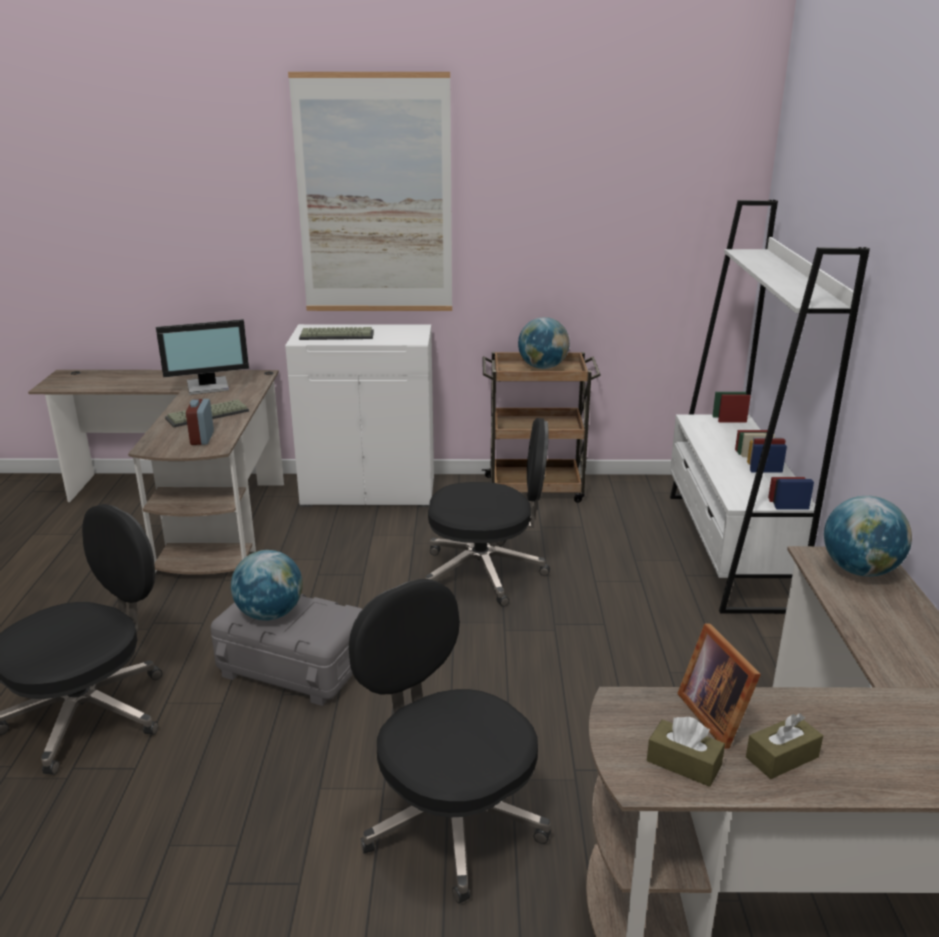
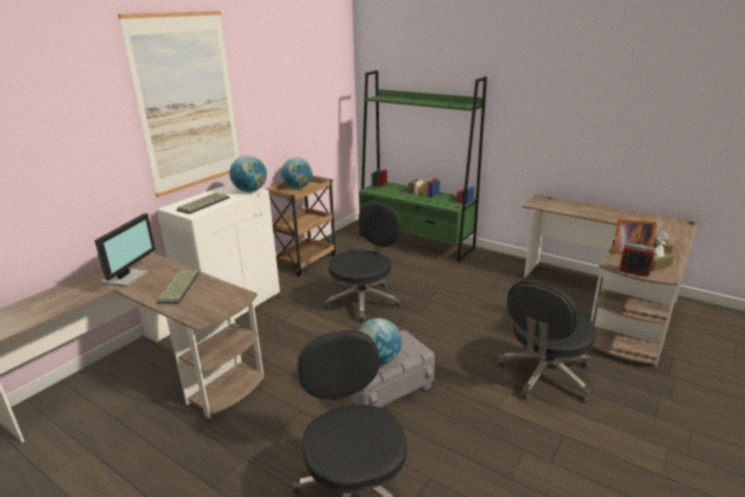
camera: 55 degrees left, 0 degrees up
(202, 438) = (217, 297): alarm clock -> alarm clock (634, 272)
(450, 819) = (544, 375): black office chair -> black office chair turned 45 degrees counterclockwise
(728, 549) = (416, 242): white bookcase -> green bookcase
(860, 570) = (550, 202): globe -> globe (250, 191)

